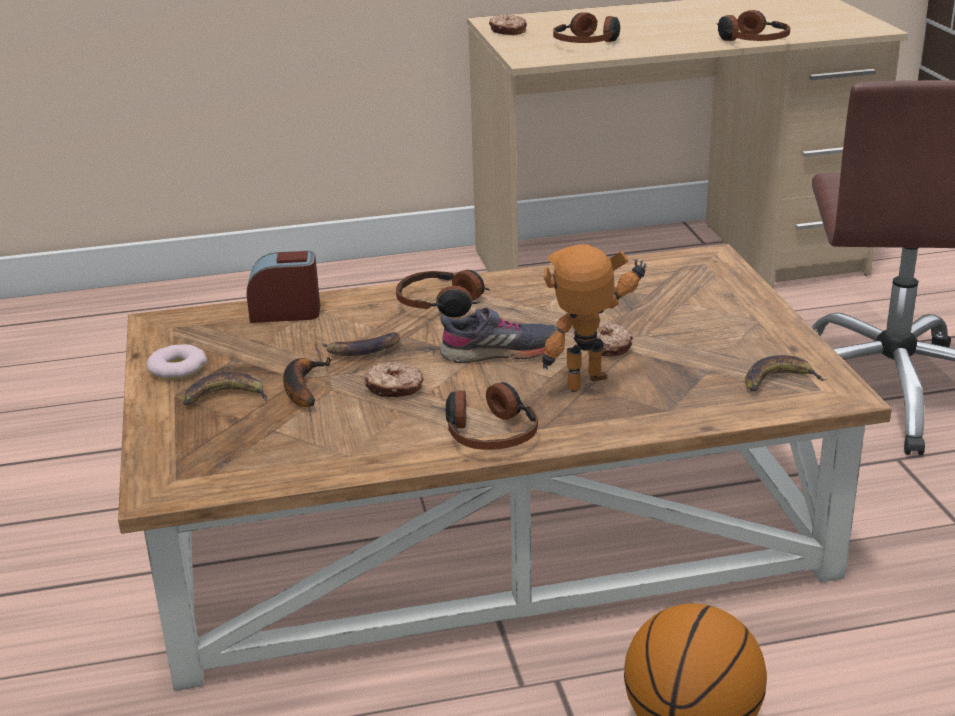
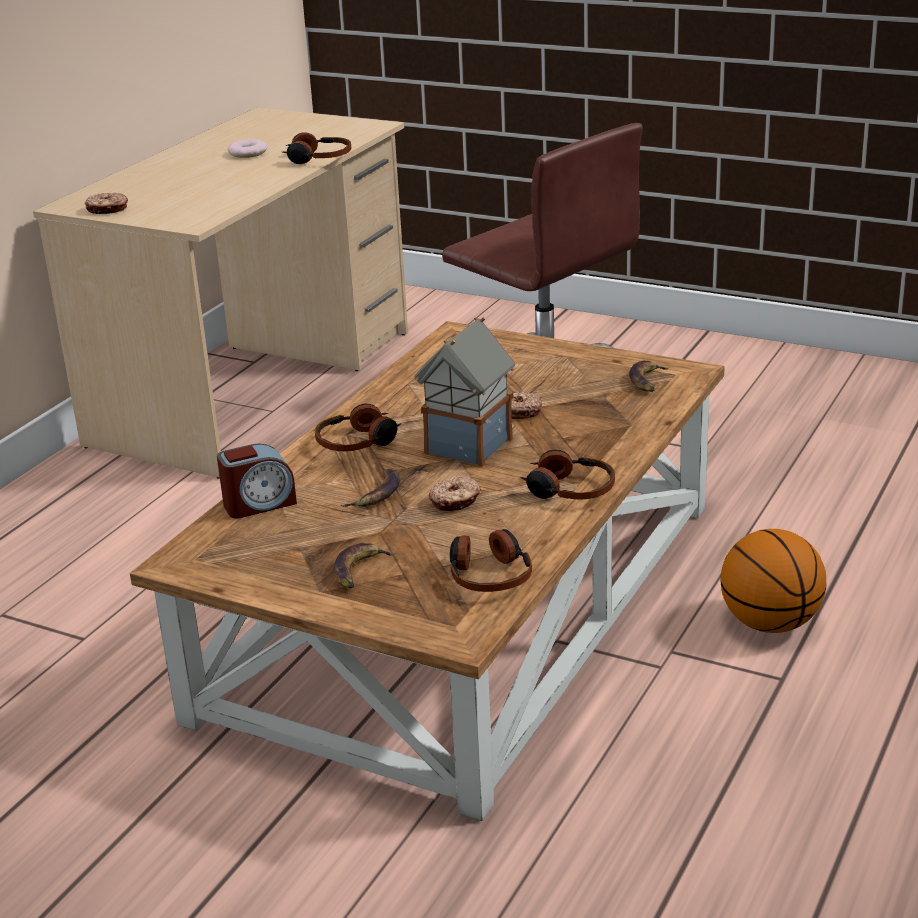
camera: 50 degrees left, 0 degrees up
(177, 368) = (275, 577): donut -> donut (247, 153)
(285, 312) = (259, 504): alarm clock -> alarm clock turned 150 degrees counterclockwise
(302, 387) = (395, 535): banana -> none
(501, 352) = (468, 447): grey shoe -> toy house
(588, 42) = (201, 197): headphones -> headphones (489, 574)
(592, 387) = (565, 436): toy robot -> none

